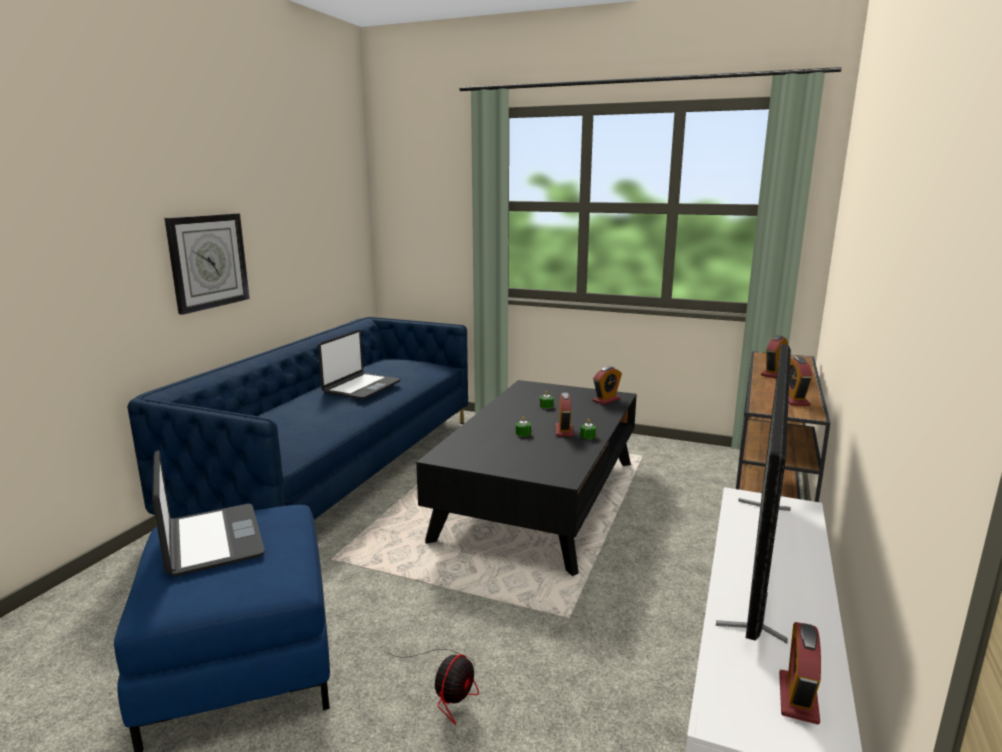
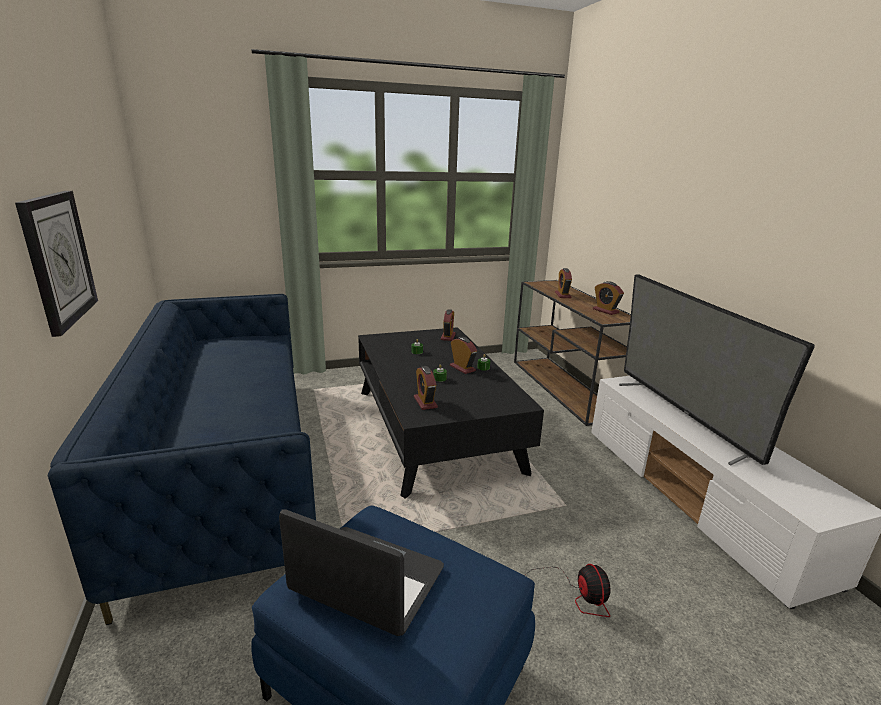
camera: 40 degrees left, 5 degrees up
(361, 387) = (239, 375): laptop -> none
(798, 698) = (811, 486): alarm clock -> alarm clock (425, 402)

